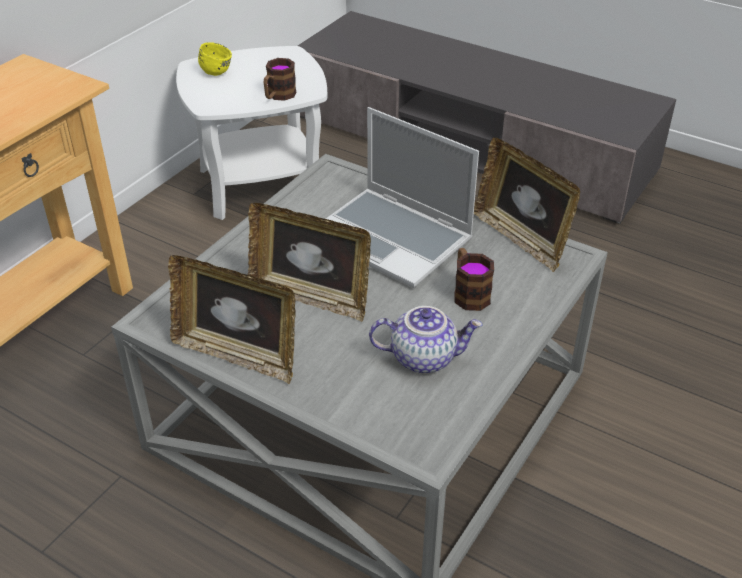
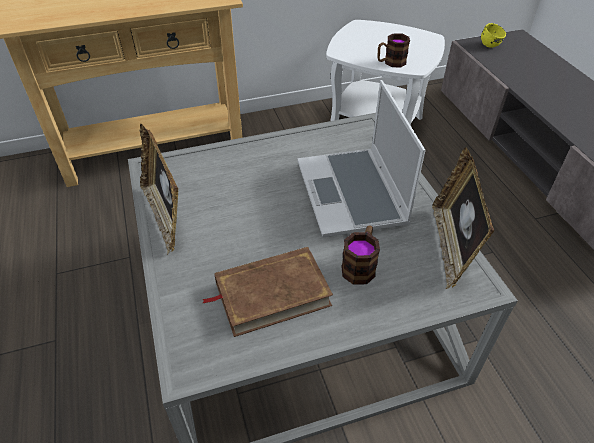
camera: 40 degrees right, 5 degrees up
(218, 70) = (371, 32): yellow mug -> yellow mug (492, 44)
(310, 297) = (252, 204): picture frame -> none
(424, 357) = (272, 294): teapot -> brown book

